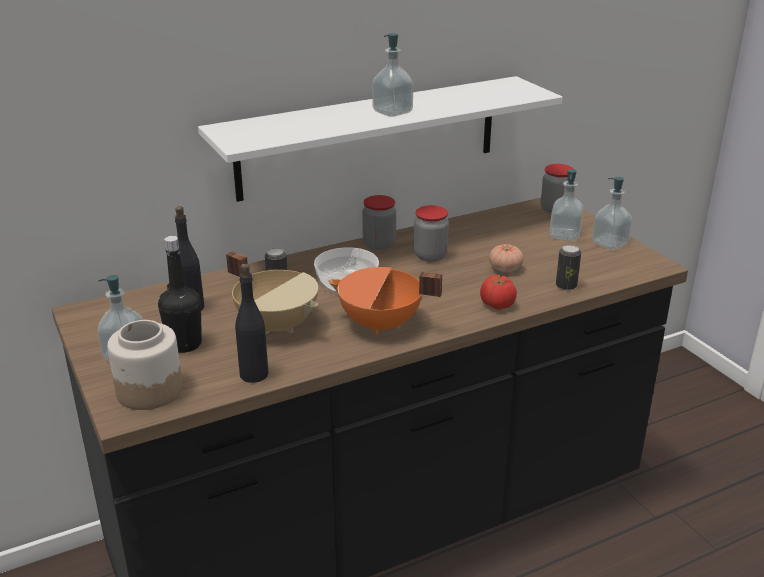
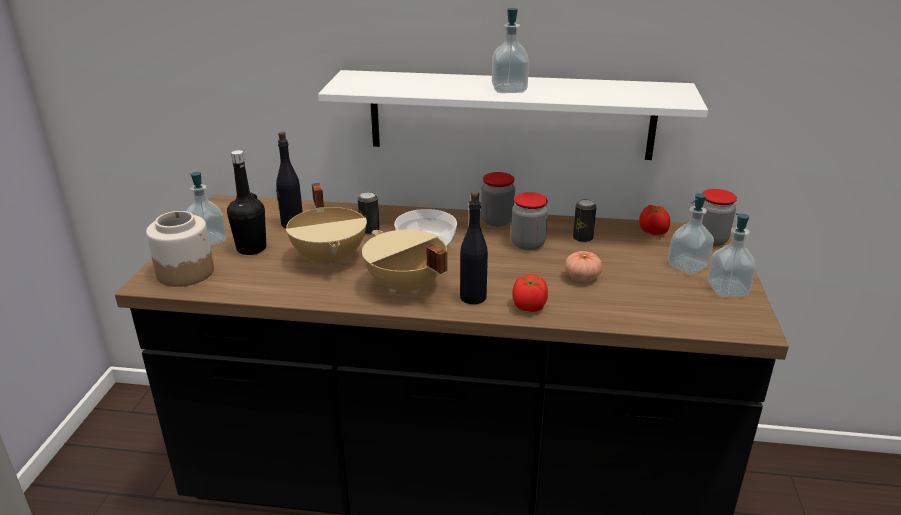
camera: 35 degrees right, 0 degrees up
(253, 374) = (263, 288): black bottle -> black bottle (473, 297)
(380, 325) = (405, 286): orange cooking pot -> beige cooking pot
(509, 216) = (653, 231): none -> tomato
(566, 286) = (622, 313): can -> can (582, 238)

